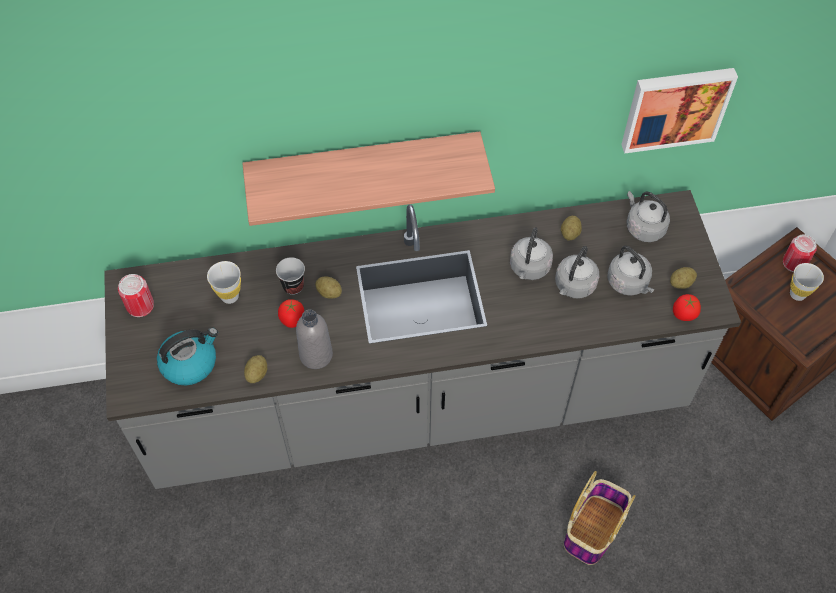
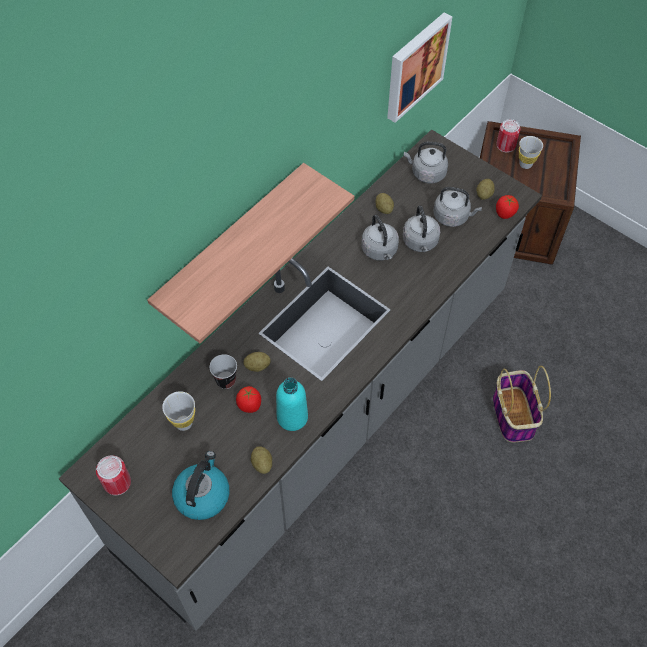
camera: 40 degrees left, 0 degrees up
(316, 355) = (292, 417): grey bottle -> turquoise bottle

